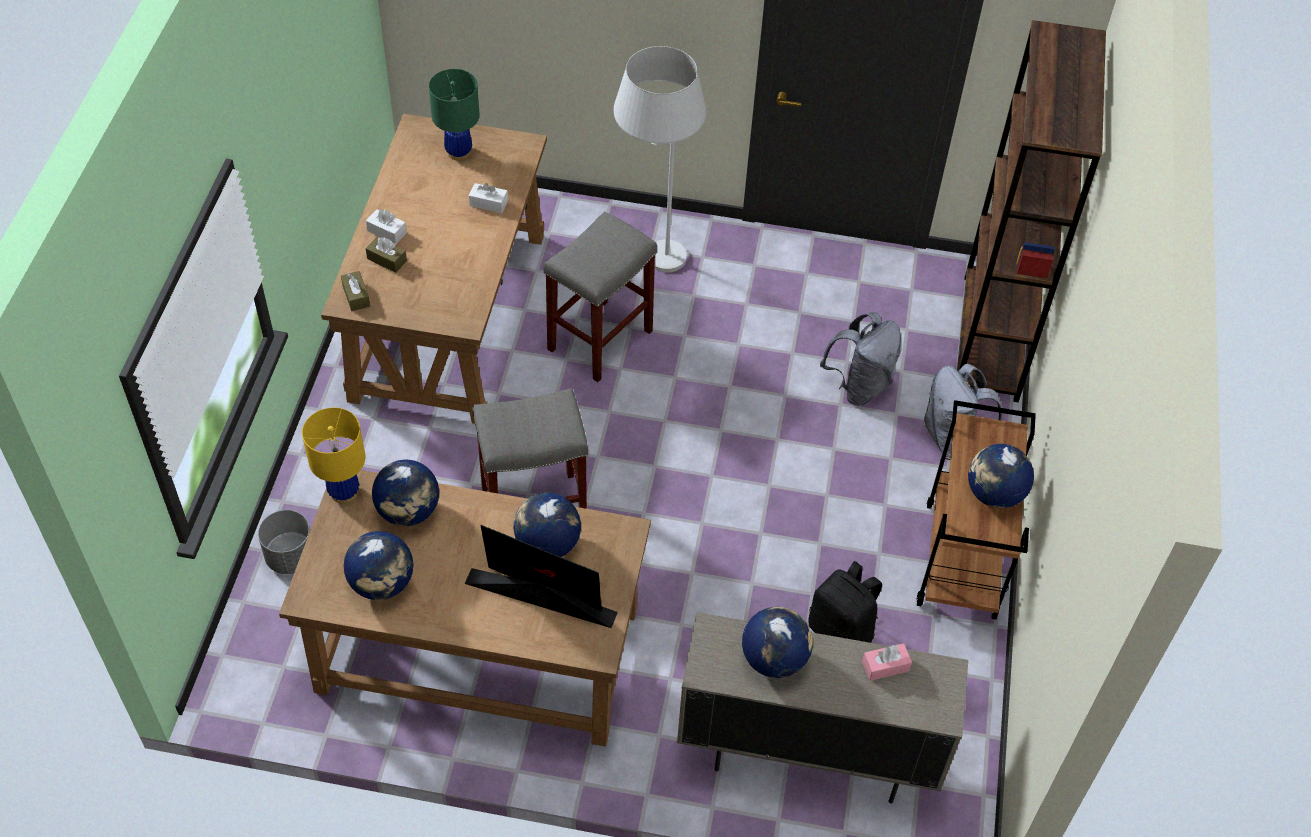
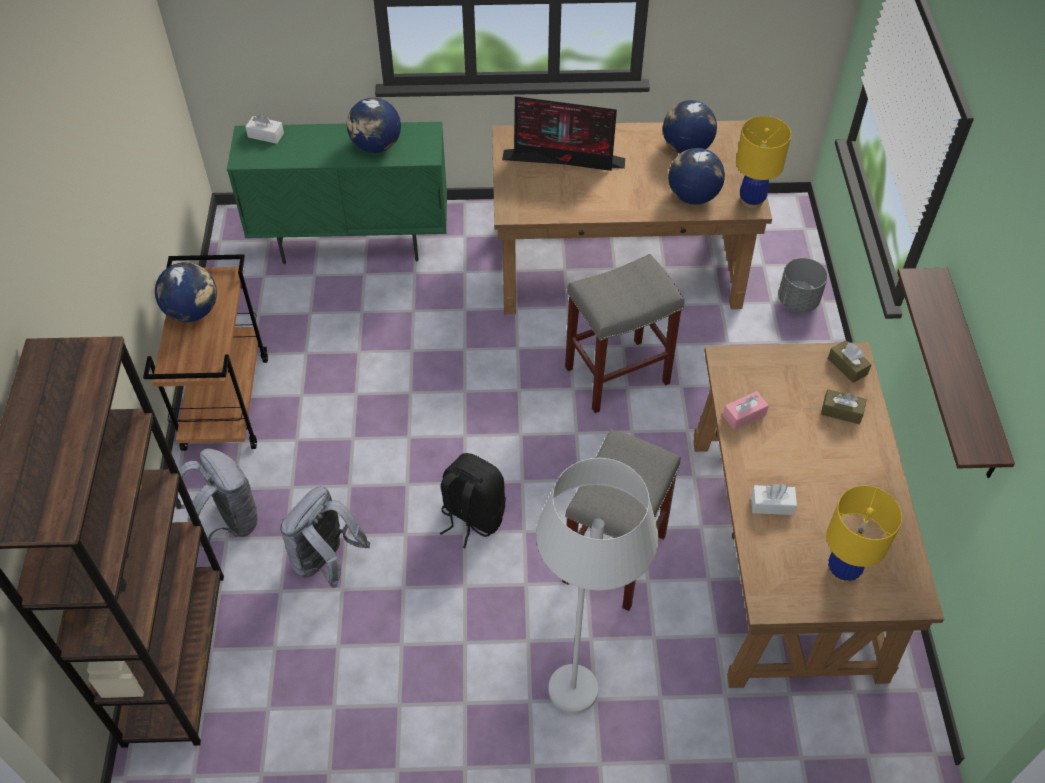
camera: 170 degrees right, 0 degrees up
(310, 146) = (970, 376): none -> shelf
(387, 232) = (861, 444): white tissue box -> white tissue box (266, 135)
(459, 152) = (842, 570): green table lamp -> yellow table lamp
(547, 544) = (572, 193): globe -> none
(806, 754) = (353, 243): beige cabinet -> green cabinet
(842, 631) = (331, 327): black backpack -> black backpack (471, 517)
(885, 666) = (291, 155): pink tissue box -> pink tissue box (744, 415)

